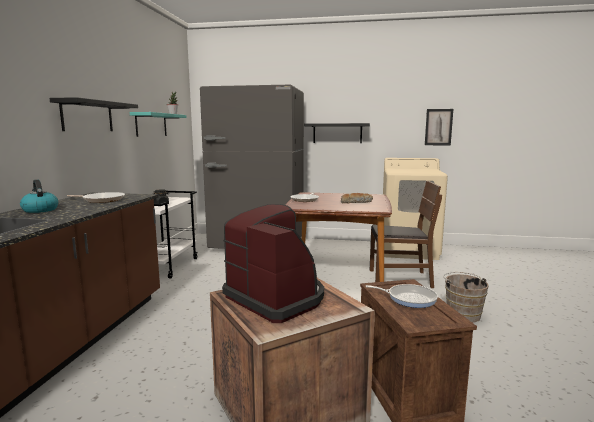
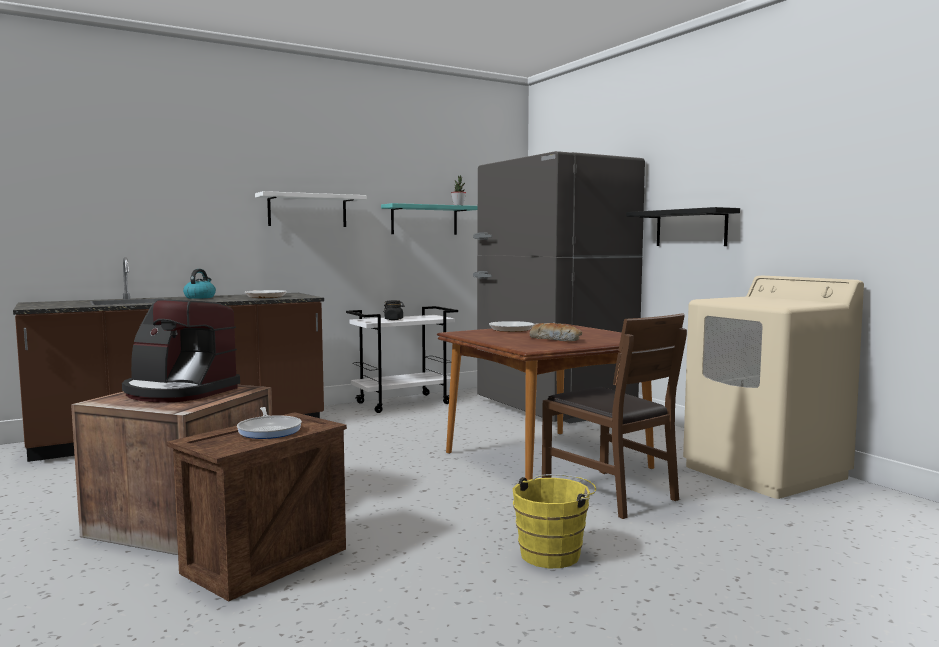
camera: 50 degrees right, 5 degrees down
(87, 116) = (307, 210): black shelf -> white shelf
(276, 298) = (179, 392): coffee machine -> coffee machine turned 105 degrees clockwise
(438, 127) = (870, 210): picture -> none
(462, 314) = (553, 553): brown bucket -> yellow bucket

